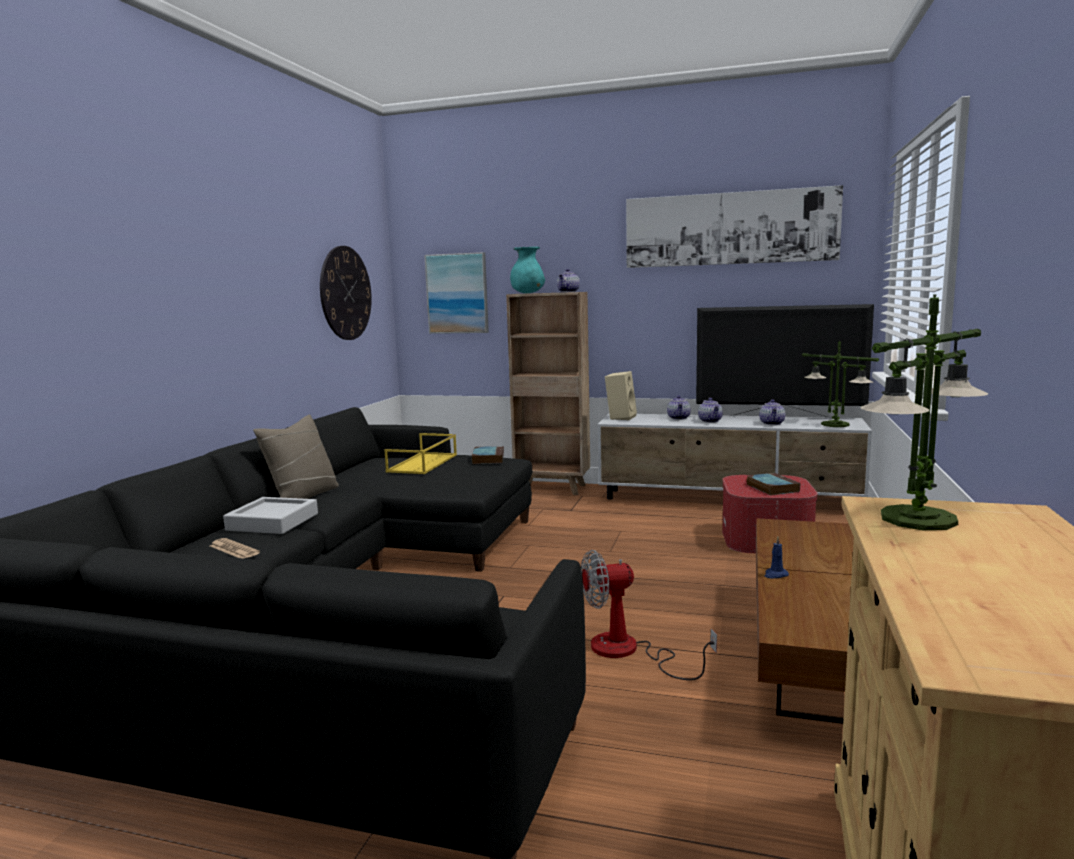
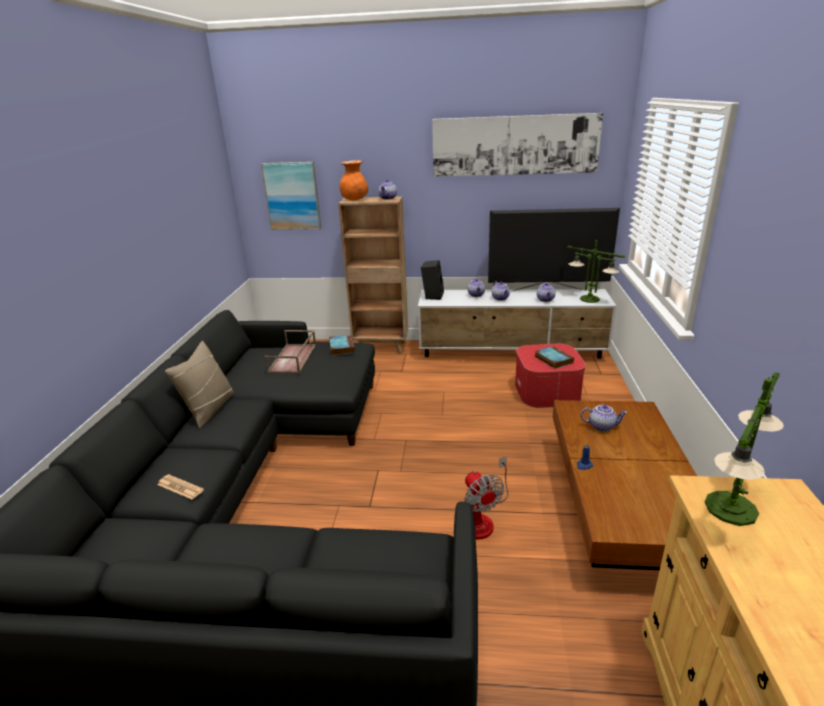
camera: 10 degrees left, 15 degrees up
(272, 522) = (198, 447): grey tray -> none
(345, 293) = (201, 210): wall clock -> none
(423, 463) = (293, 358): yellow tray -> brown tray
(527, 293) = (354, 200): turquoise vase -> orange vase
(620, 417) = (432, 296): beige speaker -> black speaker
(629, 652) = (482, 518): fan -> fan turned 90 degrees counterclockwise
(817, 543) = (602, 426): none -> teapot

